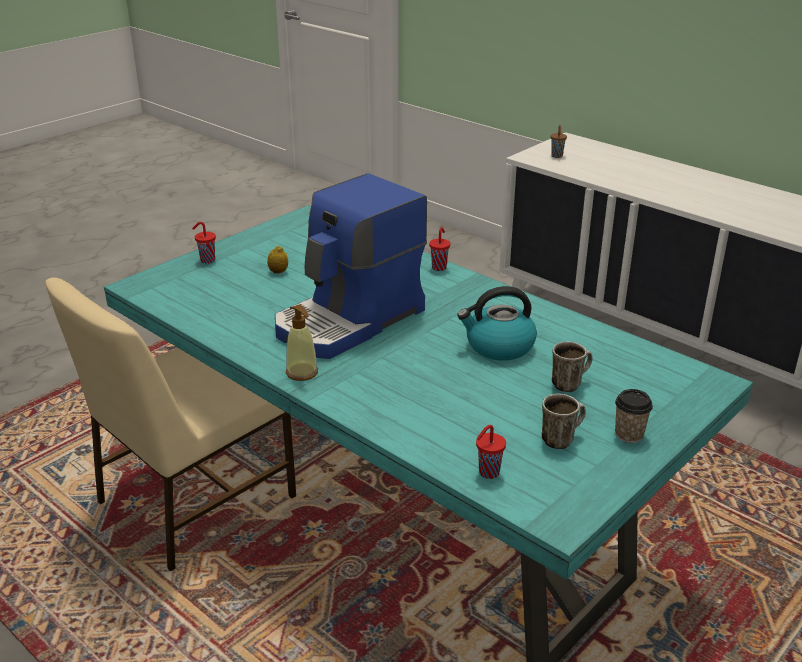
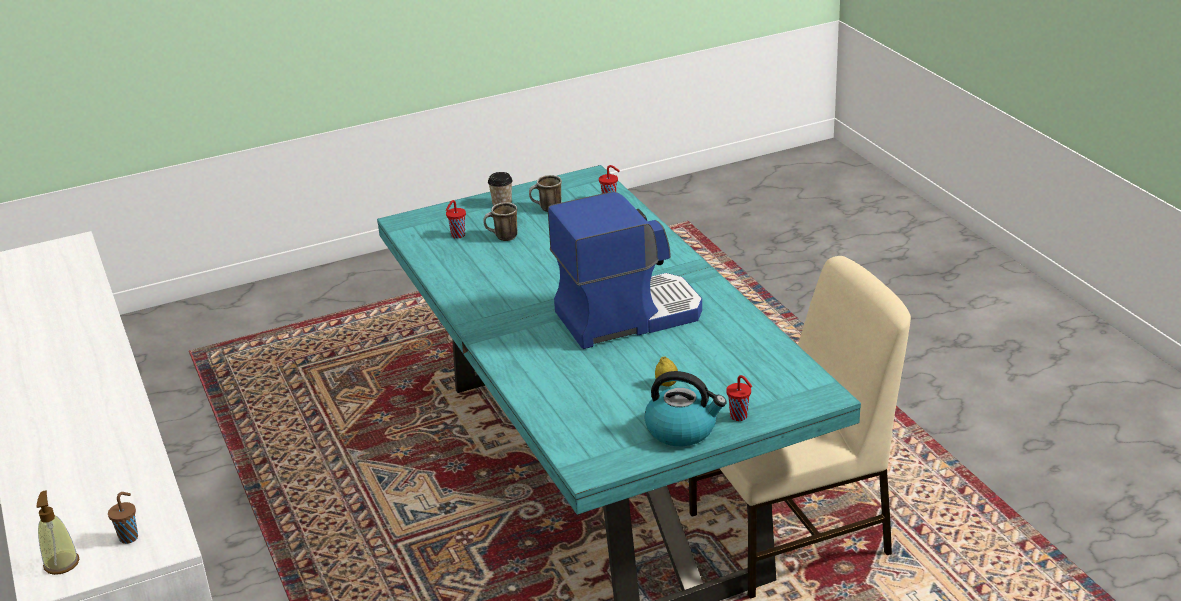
camera: 155 degrees left, 0 degrees up
(302, 372) = (694, 278): soap dispenser -> soap dispenser (61, 563)
(439, 267) = (499, 357): red cup -> red cup (457, 236)
(498, 346) = (524, 271): kettle -> kettle (682, 430)

